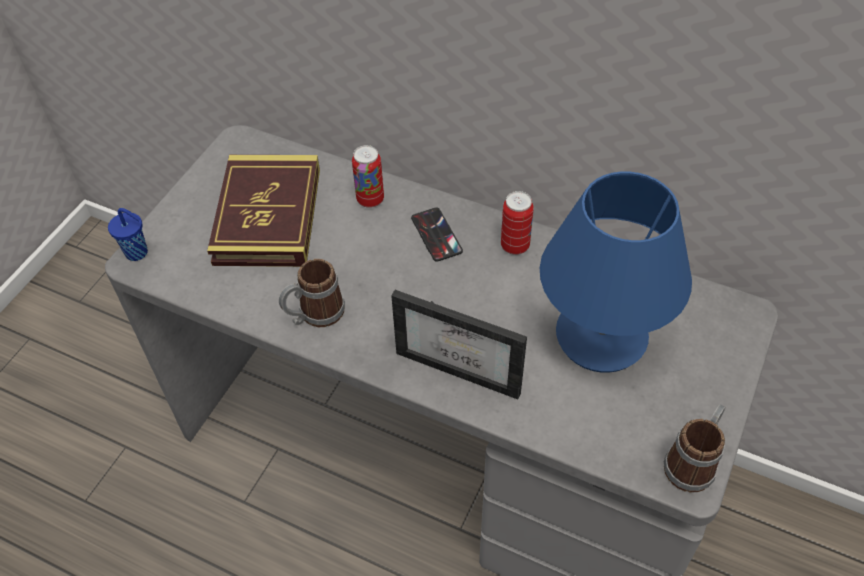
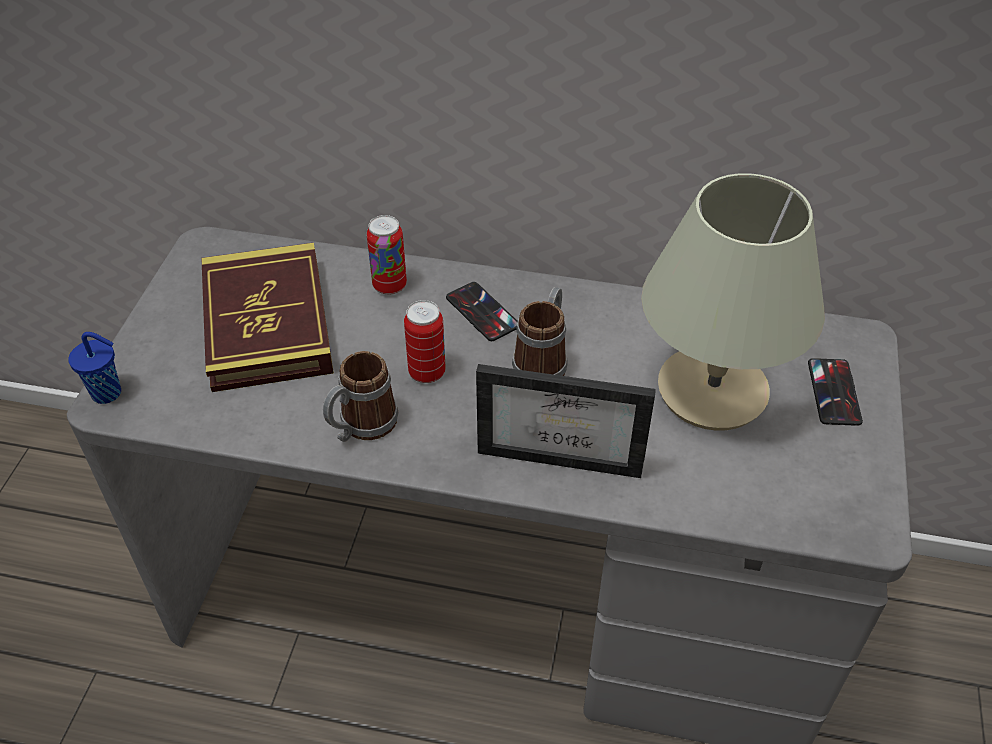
camera: 15 degrees left, 5 degrees down
(515, 246) = (579, 309): can -> can (427, 372)
(600, 336) = (711, 391): blue table lamp -> beige table lamp
(693, 461) = (865, 508): mug -> mug (543, 360)
(704, 356) = (834, 392): none -> phone

